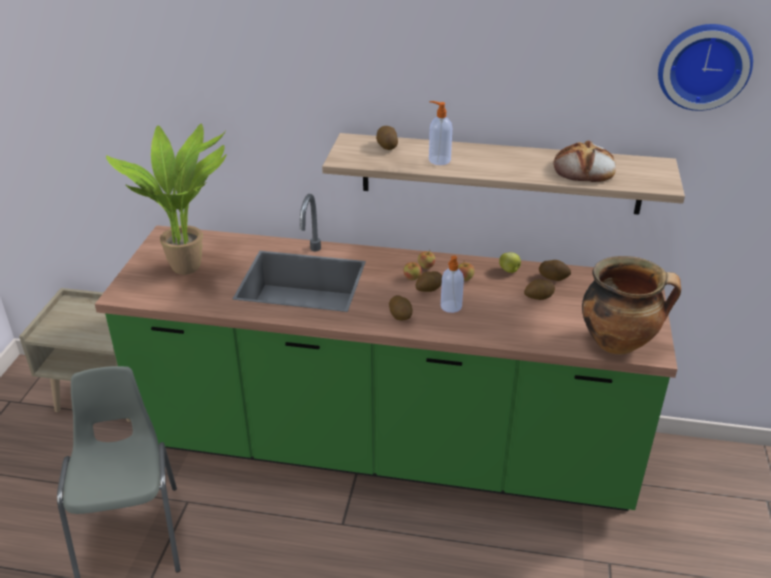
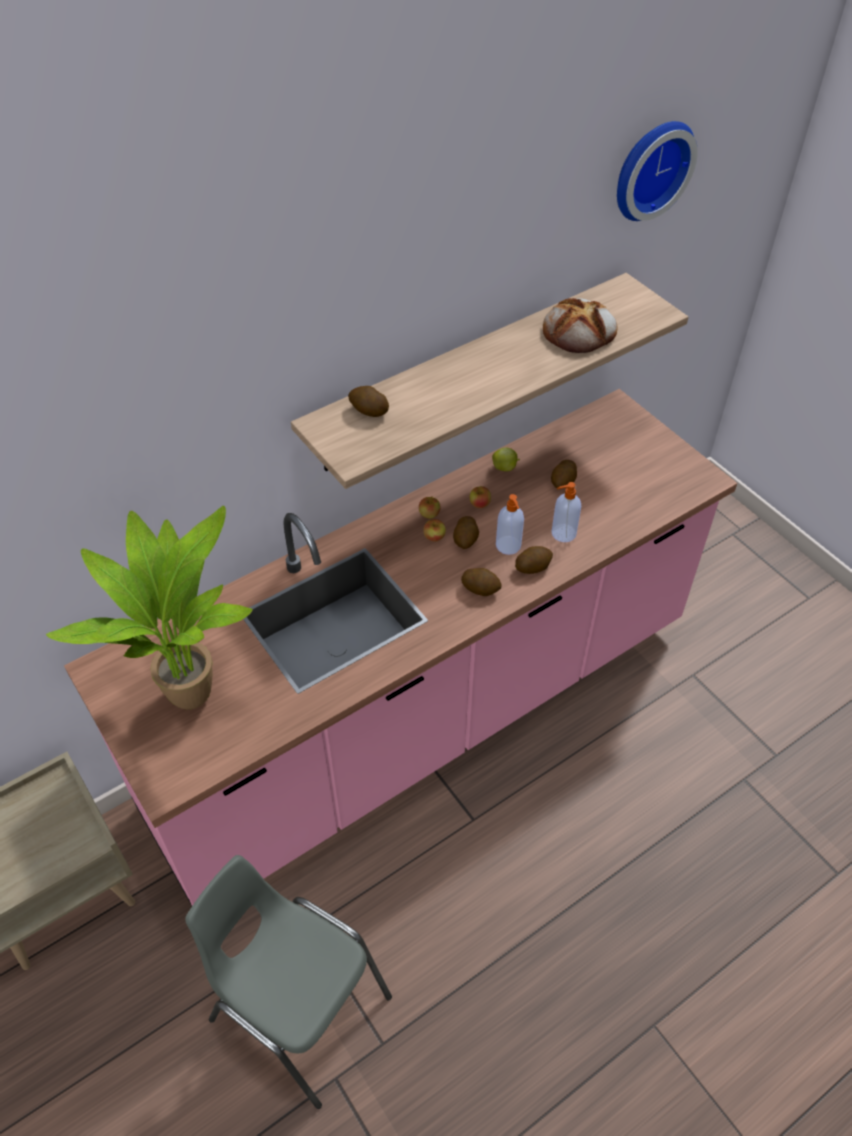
camera: 45 degrees left, 15 degrees up
(385, 450) = (426, 717): green counter -> pink counter
(438, 160) = (444, 399): soap dispenser -> soap dispenser (562, 533)
(553, 277) = (548, 450): potato -> potato (533, 567)
(618, 342) = (673, 486): cooking pot -> none

